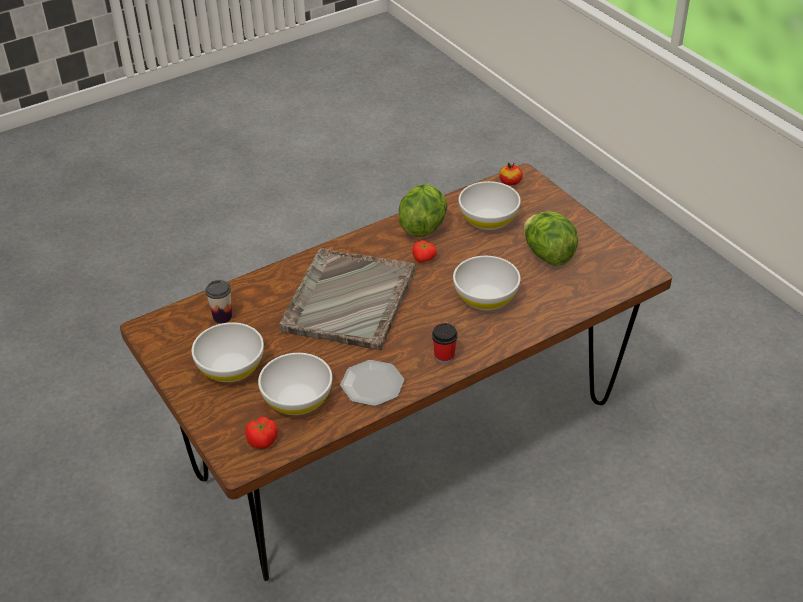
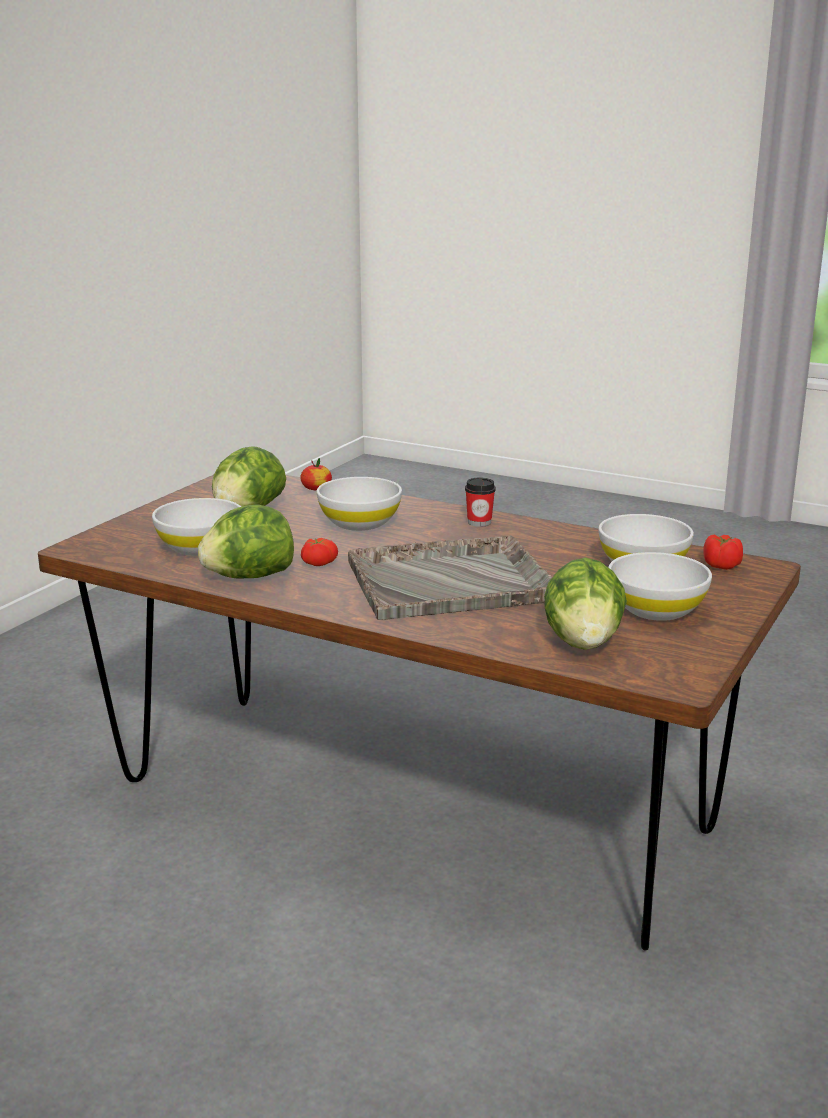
camera: 120 degrees left, 20 degrees down
(222, 317) = (583, 642): cup -> lettuce
(373, 385) = (566, 540): plate -> none
(510, 182) = (96, 552): apple -> apple (316, 488)

